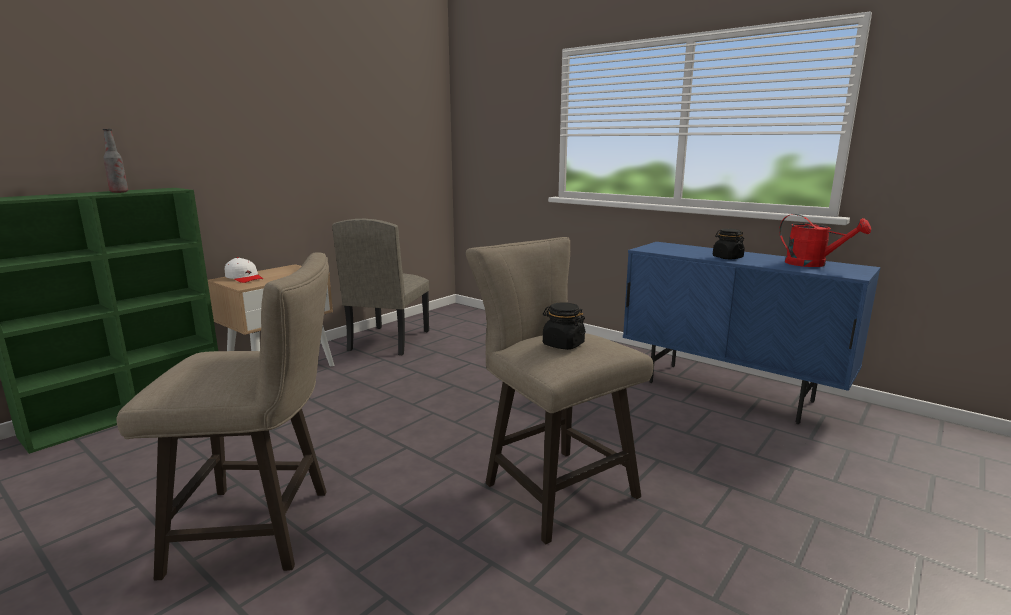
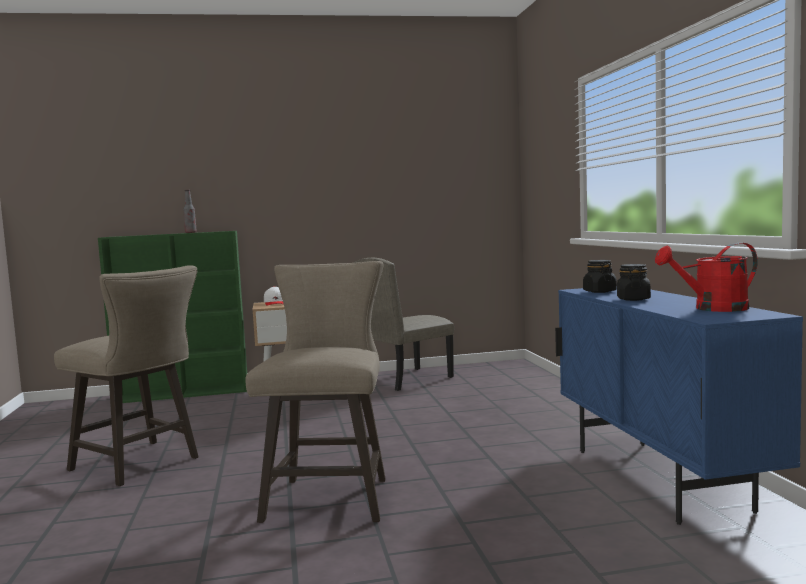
camera: 40 degrees right, 10 degrees down
(563, 344) = (309, 349): black jar -> black jar (599, 291)
(813, 264) = (712, 309): red watering can -> red watering can turned 90 degrees clockwise

